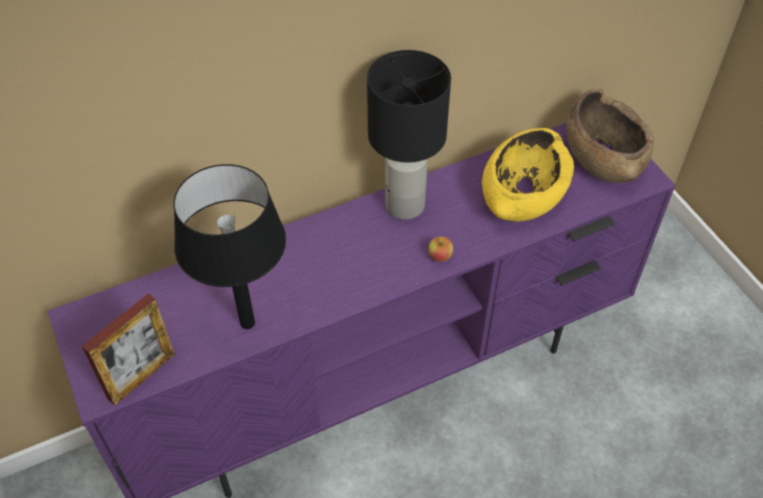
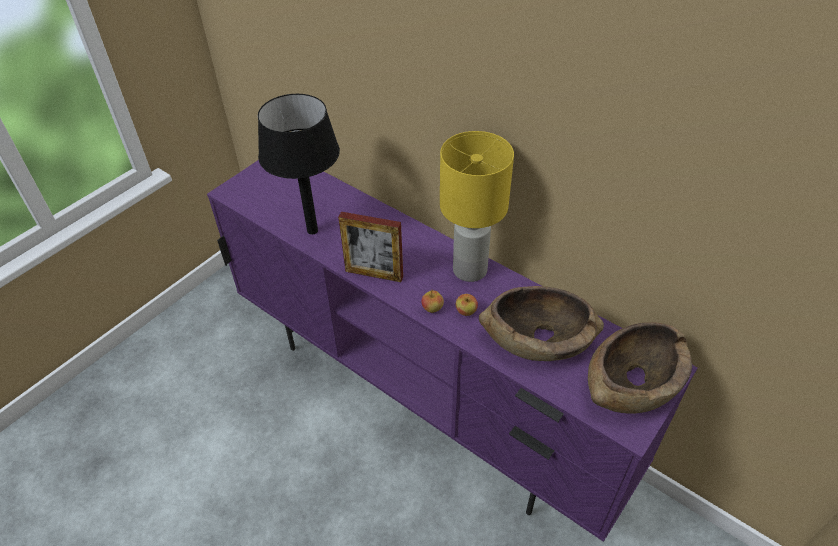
camera: 65 degrees right, 5 degrees down
(142, 376) = (249, 202): picture frame -> picture frame (374, 274)
(404, 206) = (469, 270): black table lamp -> yellow table lamp
(459, 231) = (466, 311): none -> apple
(523, 193) = (538, 339): yellow bowl -> brown bowl

